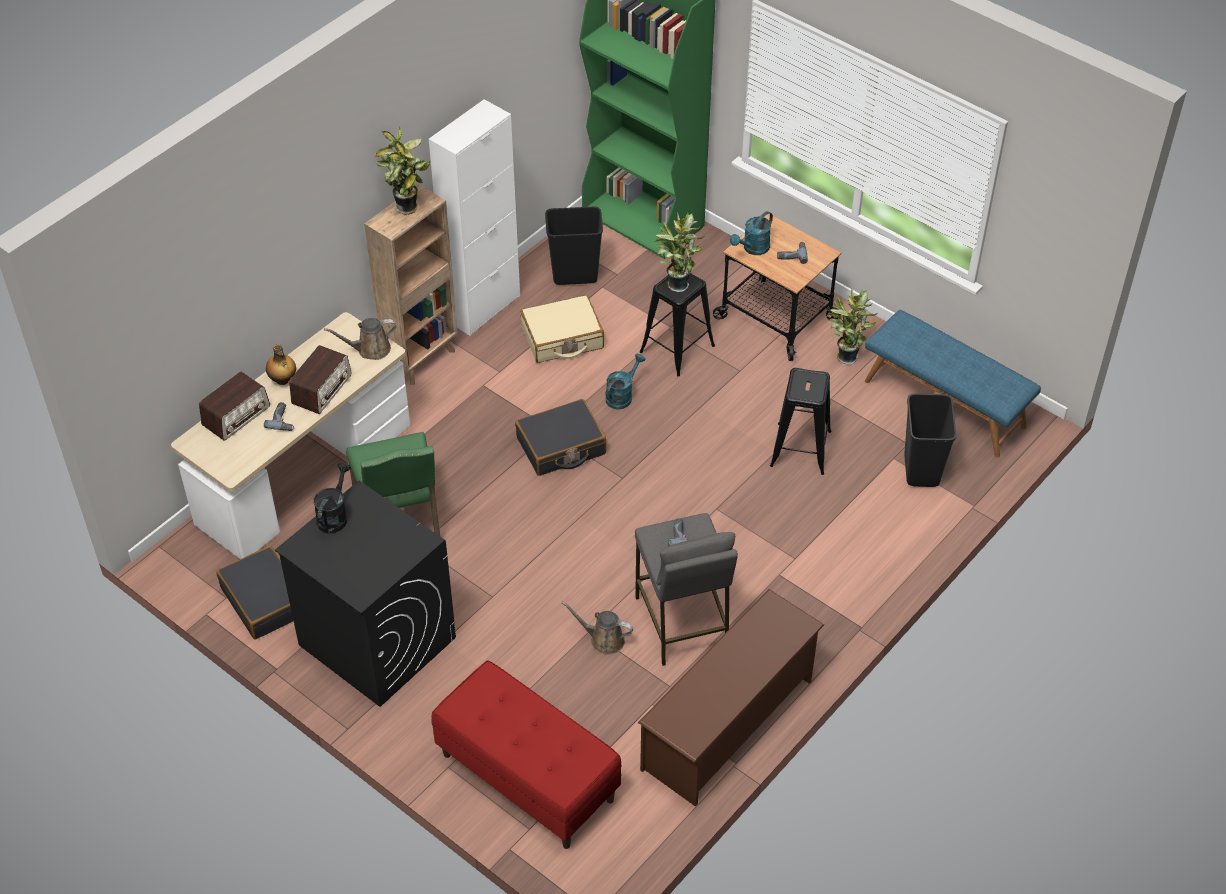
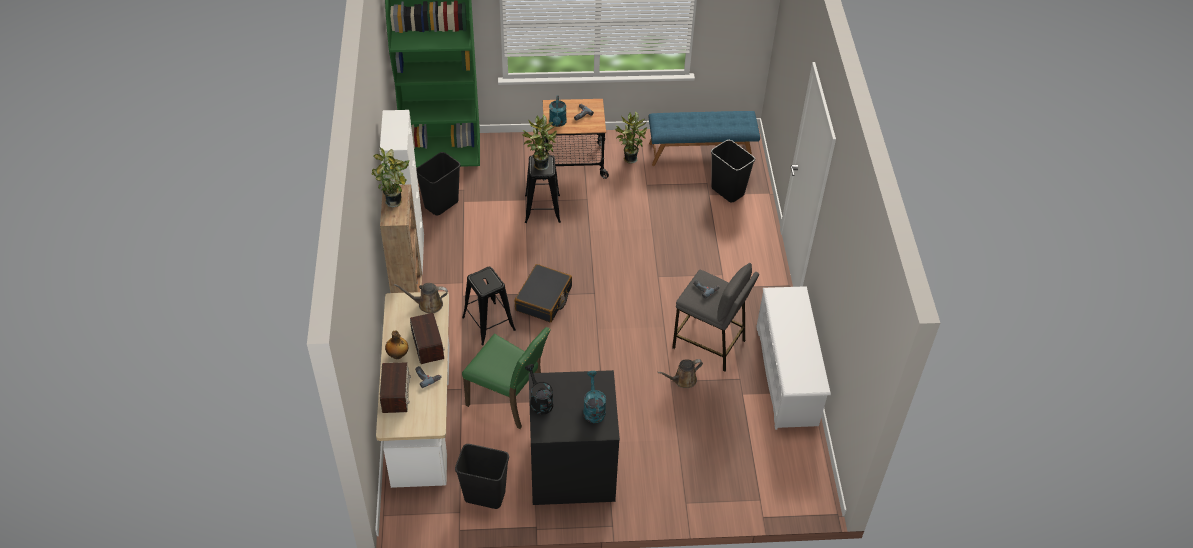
camera: 45 degrees left, 0 degrees up
(265, 600) = (484, 496): black suitcase -> black trash can
(370, 349) = (427, 304): brown watering can -> brown watering can turned 60 degrees clockwise
(527, 777) = (729, 476): red bench -> none
(562, 338) = (475, 242): beige suitcase -> none
(622, 395) = (543, 251): turquoise watering can -> turquoise watering can (593, 409)
(728, 724) = (787, 376): brown shoe rack -> white shoe rack
(800, 449) = (662, 219): black stool -> black stool (489, 324)

